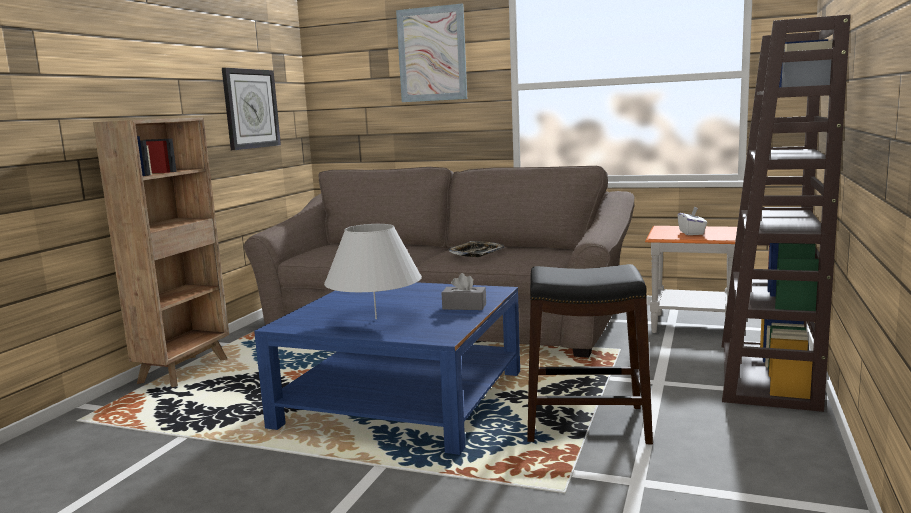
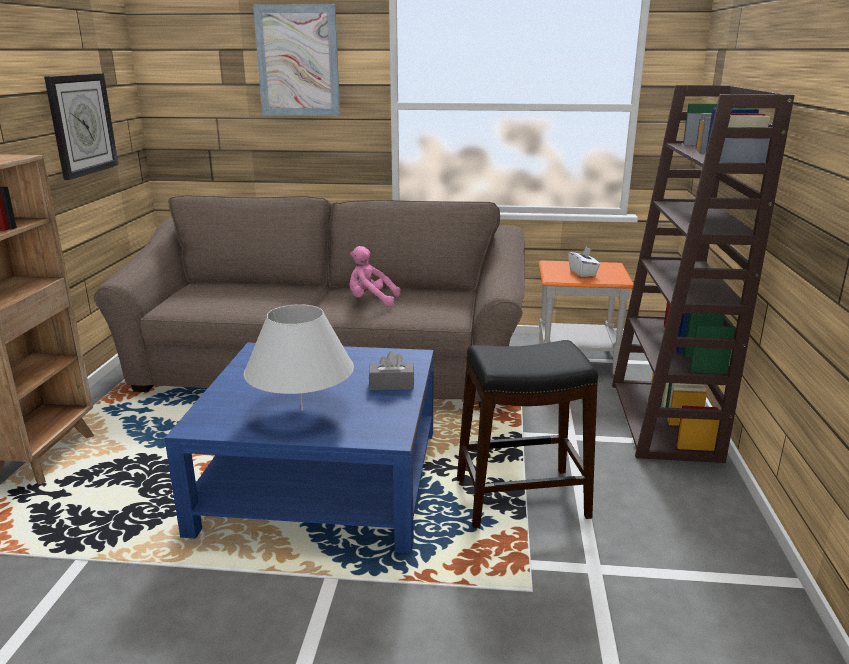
camera: 15 degrees left, 10 degrees up
(476, 253) = (371, 301): tray -> pink plush toy

